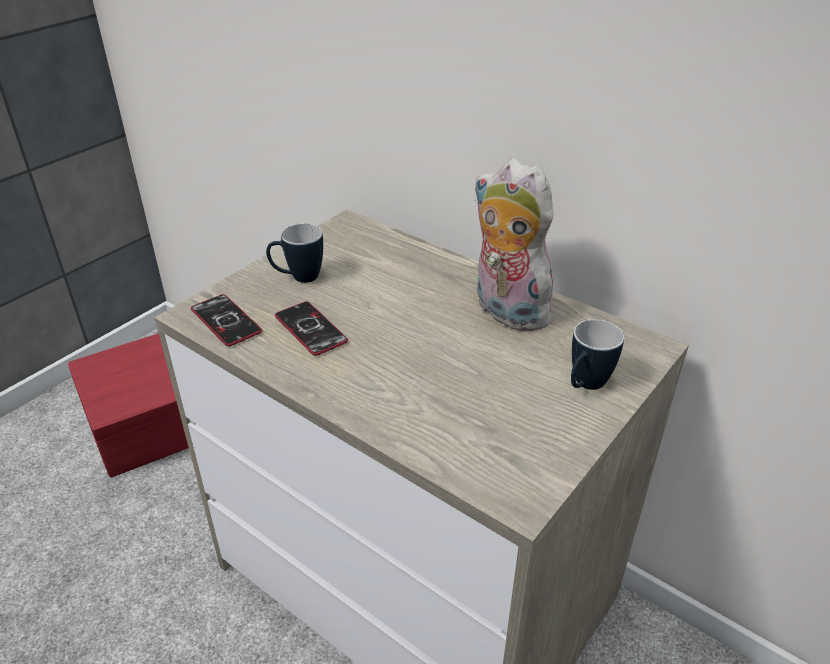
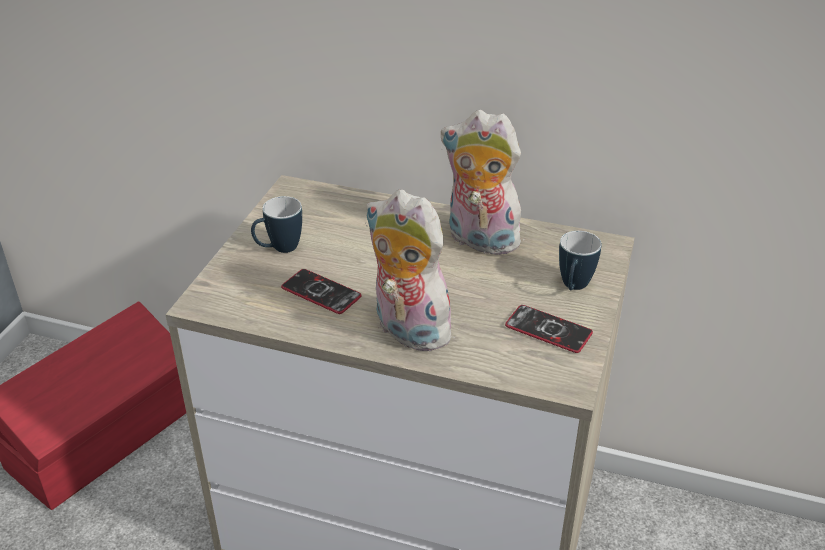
camera: 20 degrees left, 0 degrees up
(226, 321) = (238, 302): phone -> phone (548, 330)
(372, 390) = (406, 330): none -> plush toy

